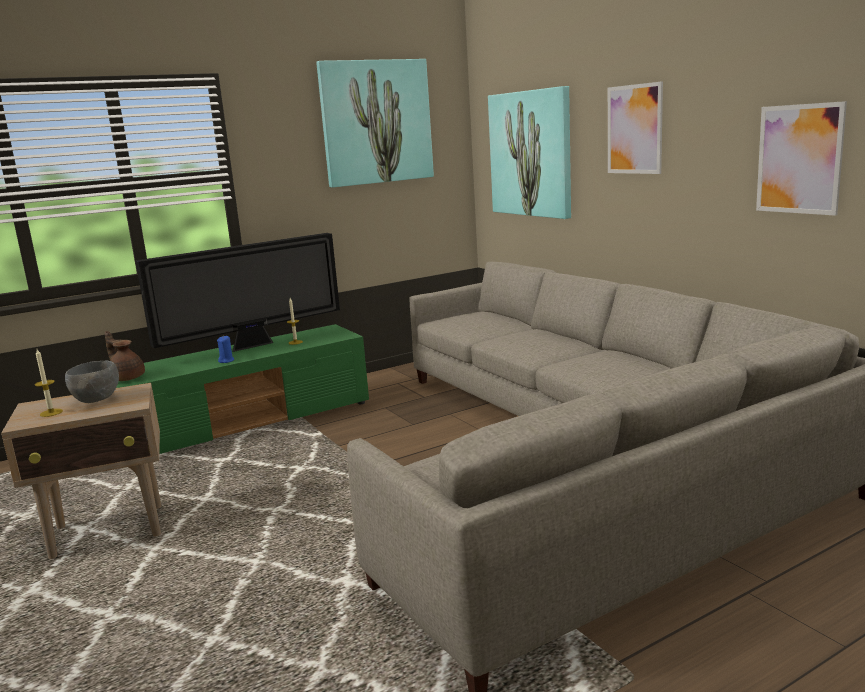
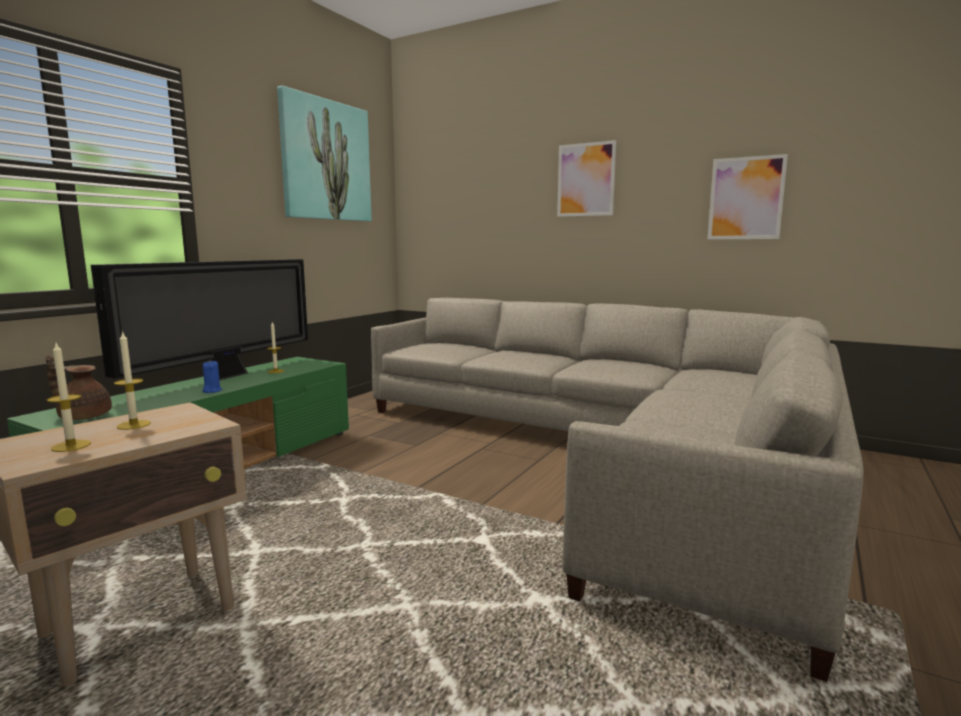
camera: 30 degrees left, 5 degrees down
(97, 400) = (134, 425): grey bowl -> candle
(531, 154) = (469, 204): picture -> none

